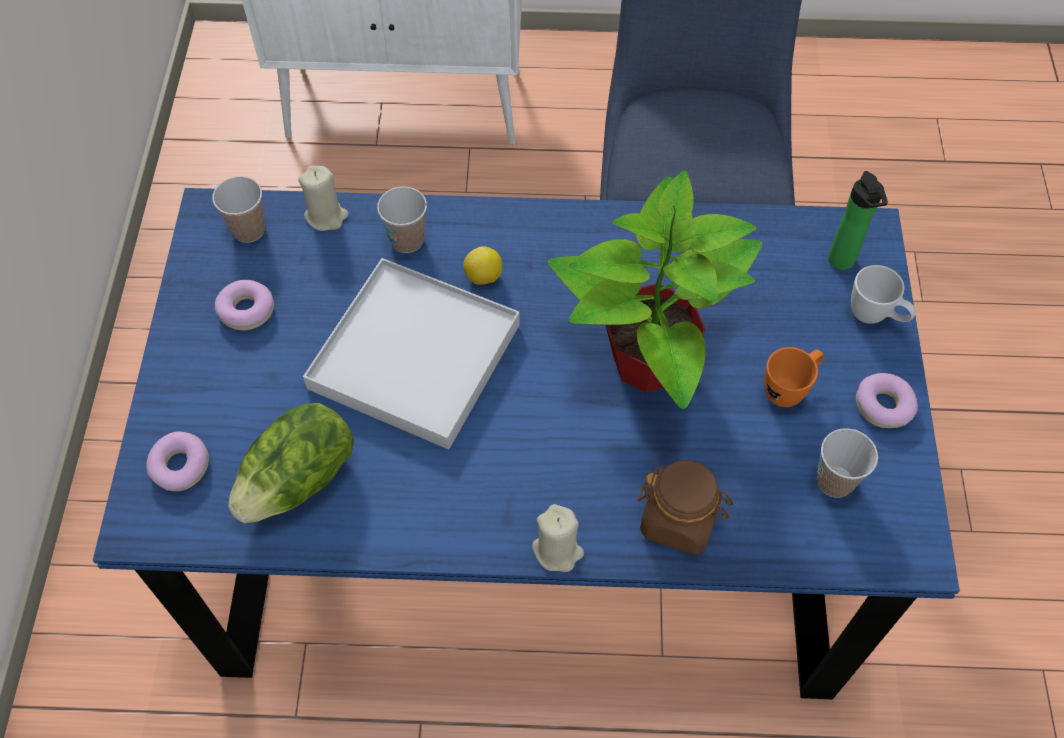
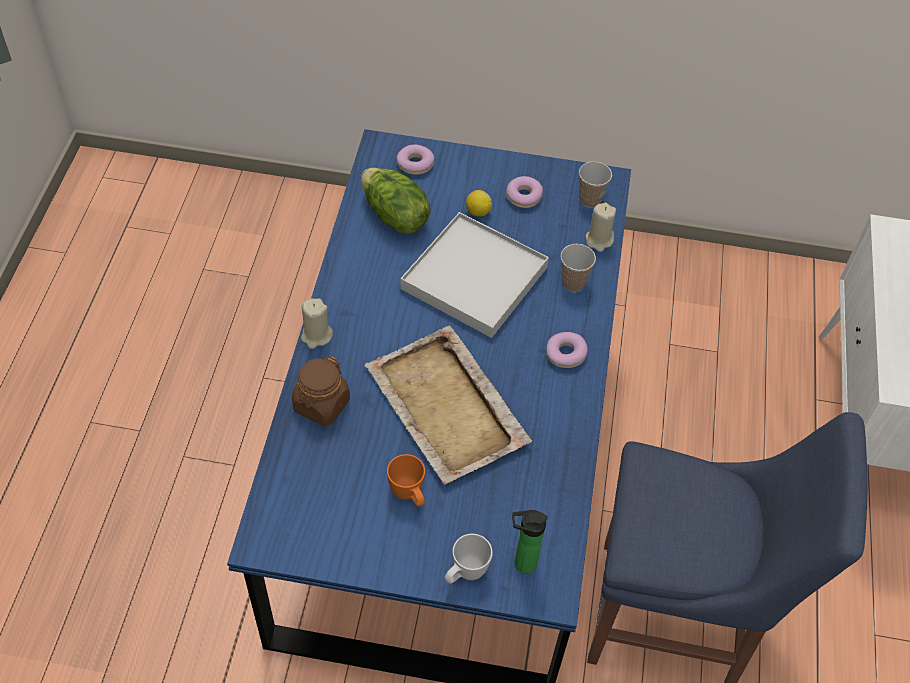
camera: 95 degrees right, 5 degrees down
(483, 277) = (535, 322): lemon -> lemon (478, 212)
(646, 363) = (447, 408): potted plant -> beige tray
(834, 481) = (328, 505): cup -> none
(883, 406) = (382, 556): donut -> donut (565, 354)

